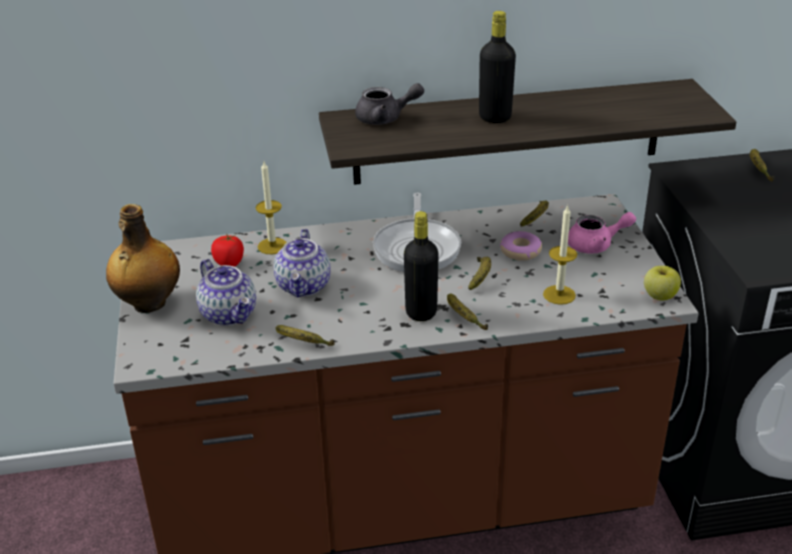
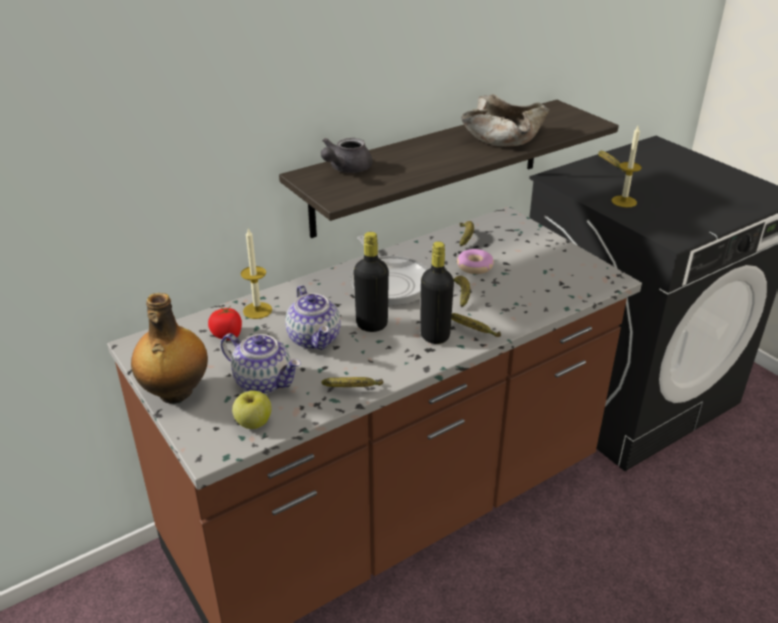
camera: 25 degrees left, 0 degrees up
(385, 118) = (345, 169): grey teapot -> grey teapot turned 150 degrees clockwise
(495, 117) = (437, 152): black bottle -> black bottle (372, 325)
(559, 295) = (532, 294): candle -> candle (624, 201)
(585, 112) = (504, 136): none -> beige bowl
(596, 245) = (528, 248): pink teapot -> none
(659, 296) = (605, 277): apple -> apple (253, 423)

